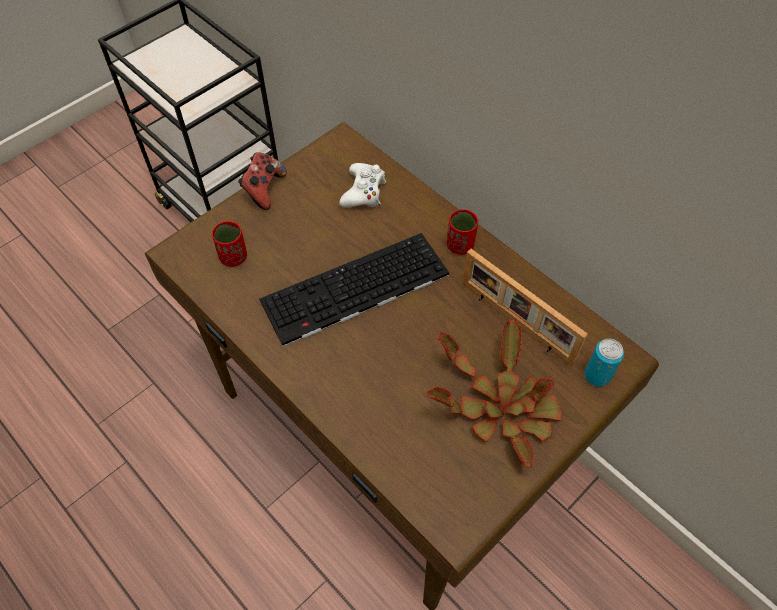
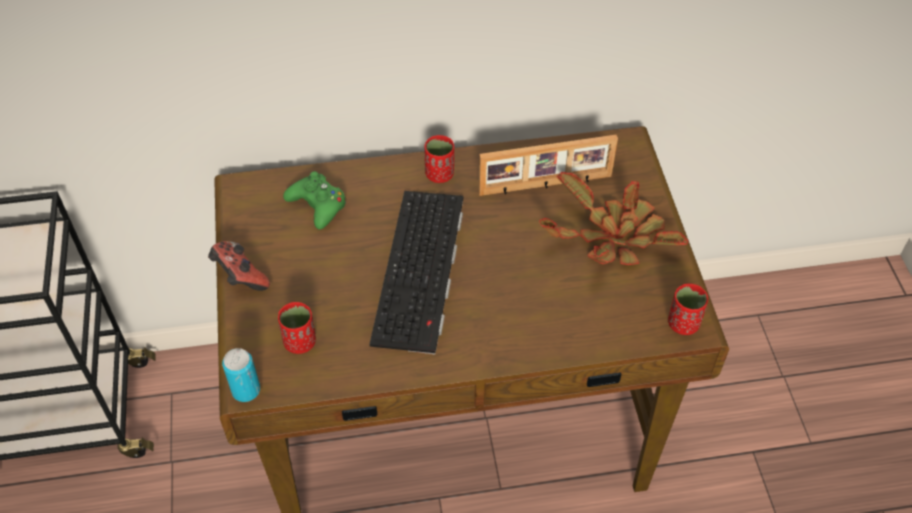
camera: 55 degrees left, 5 degrees down
(364, 191) = (318, 205): white game controller -> green game controller
(452, 517) = (683, 323): none -> red cup
(597, 375) = (630, 166): can -> can (246, 390)

